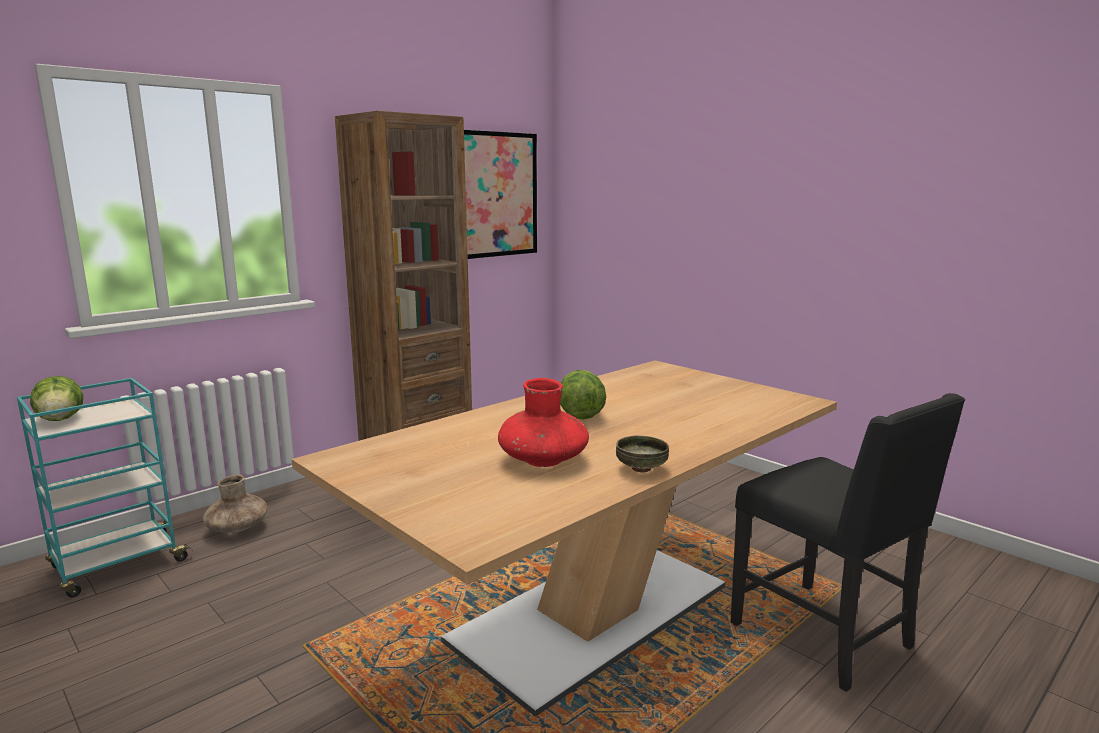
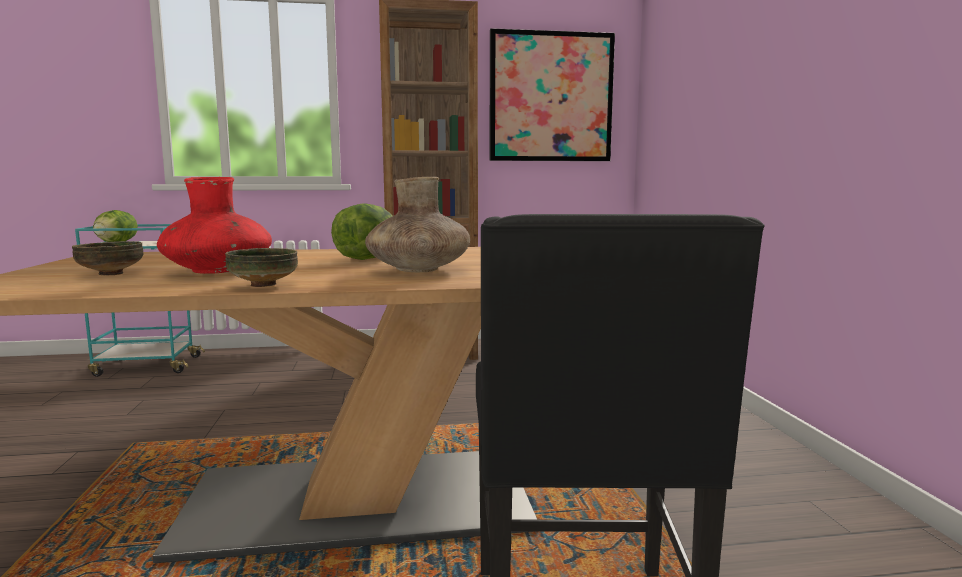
camera: 35 degrees right, 5 degrees down
(237, 528) = (241, 363): brown vase -> brown vase (418, 270)
(478, 485) = (111, 274): none -> bowl

